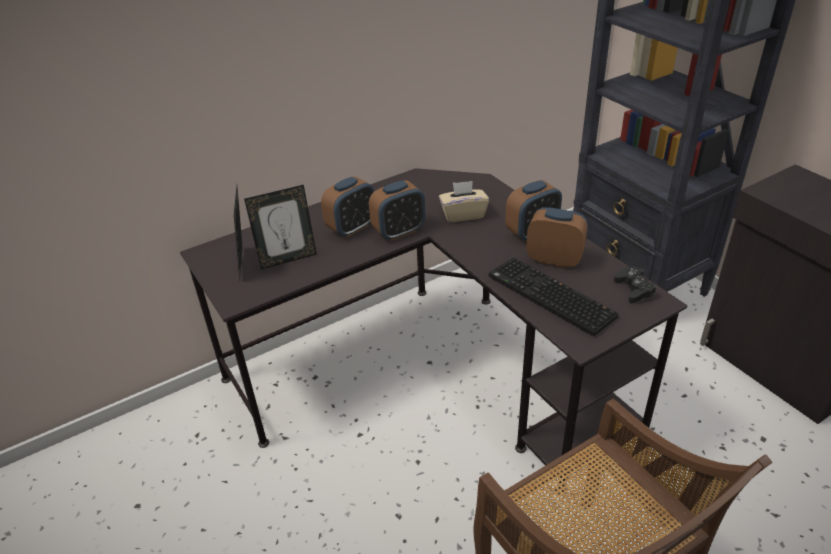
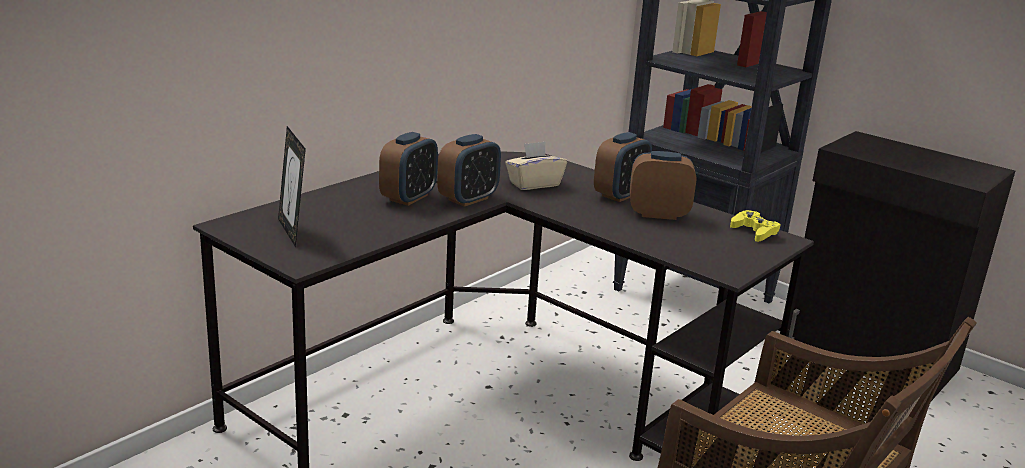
camera: 20 degrees left, 15 degrees down
(288, 259) = (345, 225): picture frame -> none
(548, 297) = (670, 241): keyboard -> none
(634, 289) = (754, 232): black game controller -> yellow game controller

